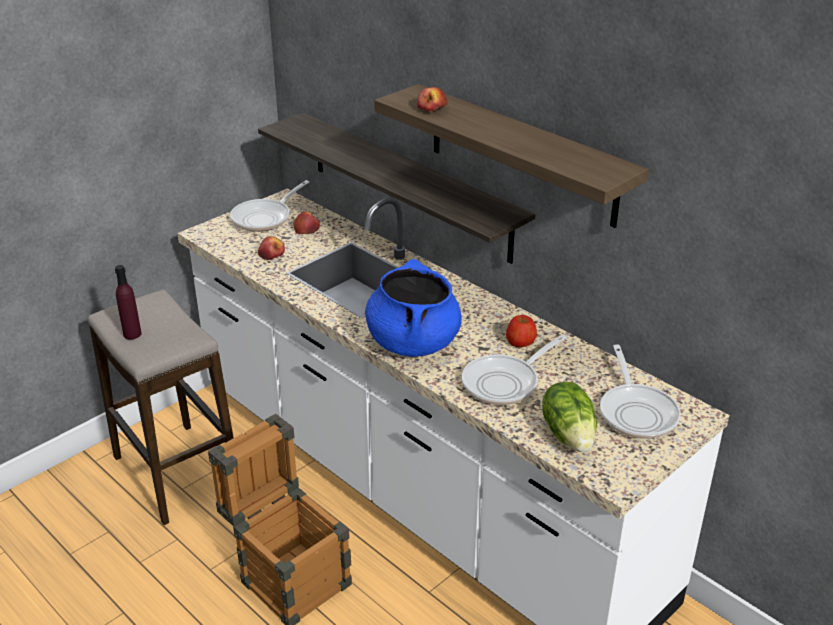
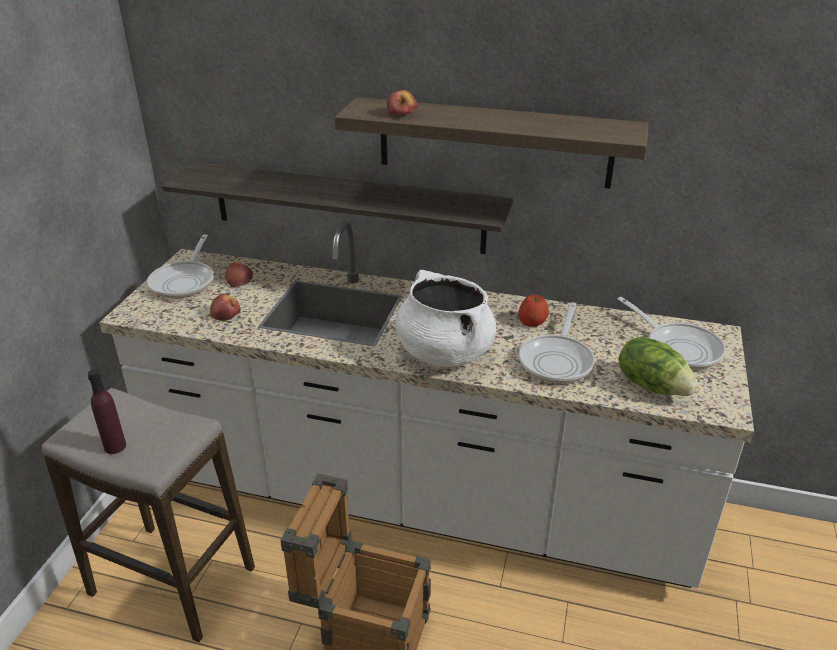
camera: 30 degrees left, 0 degrees up
(413, 342) = (444, 352): blue cooking pot -> white cooking pot

